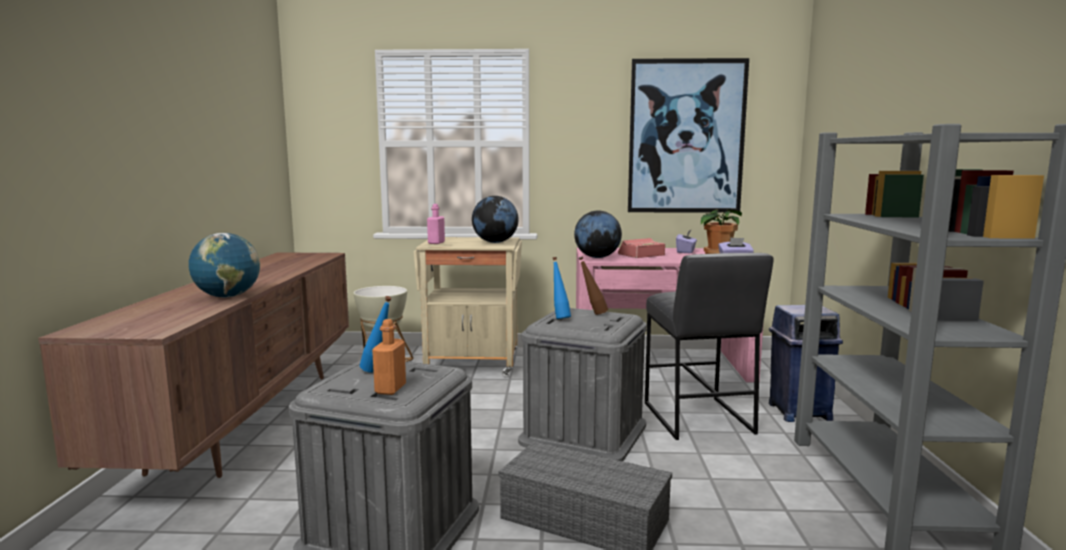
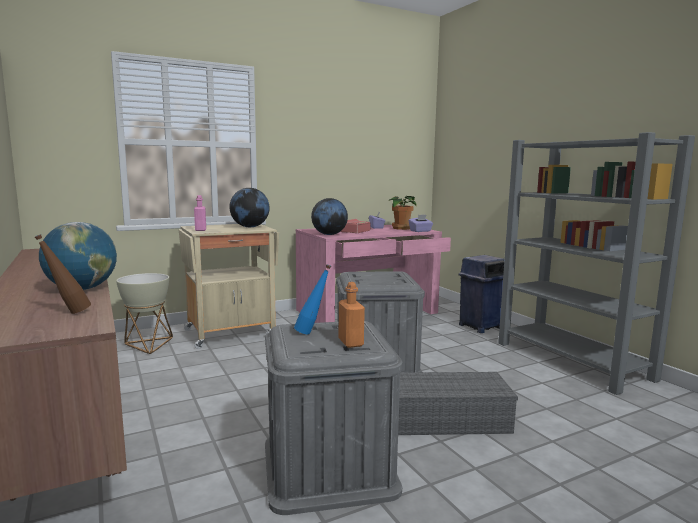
camera: 30 degrees left, 0 degrees up
(559, 318) = (359, 278): blue bottle -> none
(593, 314) = (375, 273): brown bottle -> brown bottle (68, 313)
(686, 137) = (367, 144): picture -> none
(698, 418) = (432, 341): grey stool -> none

